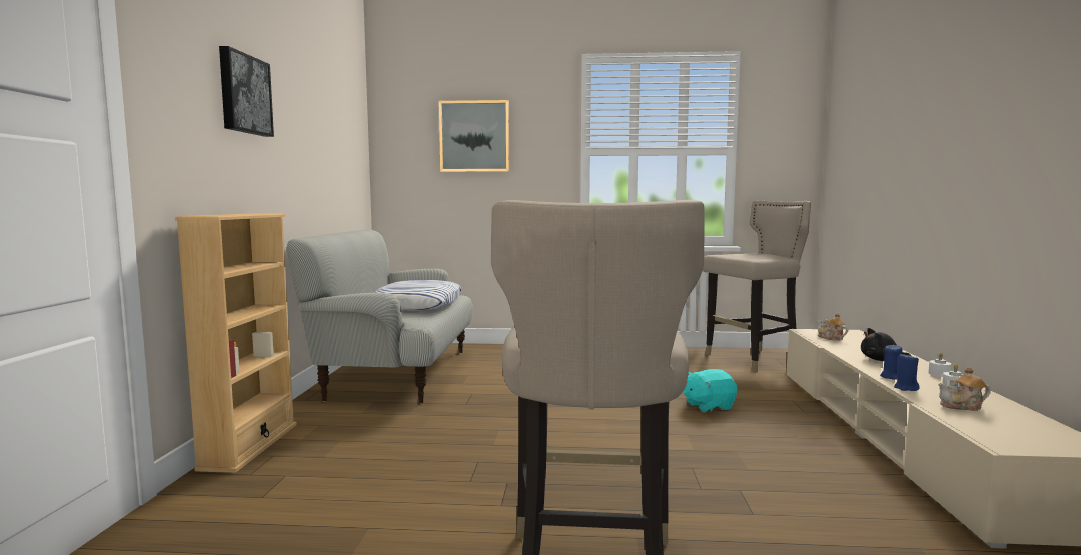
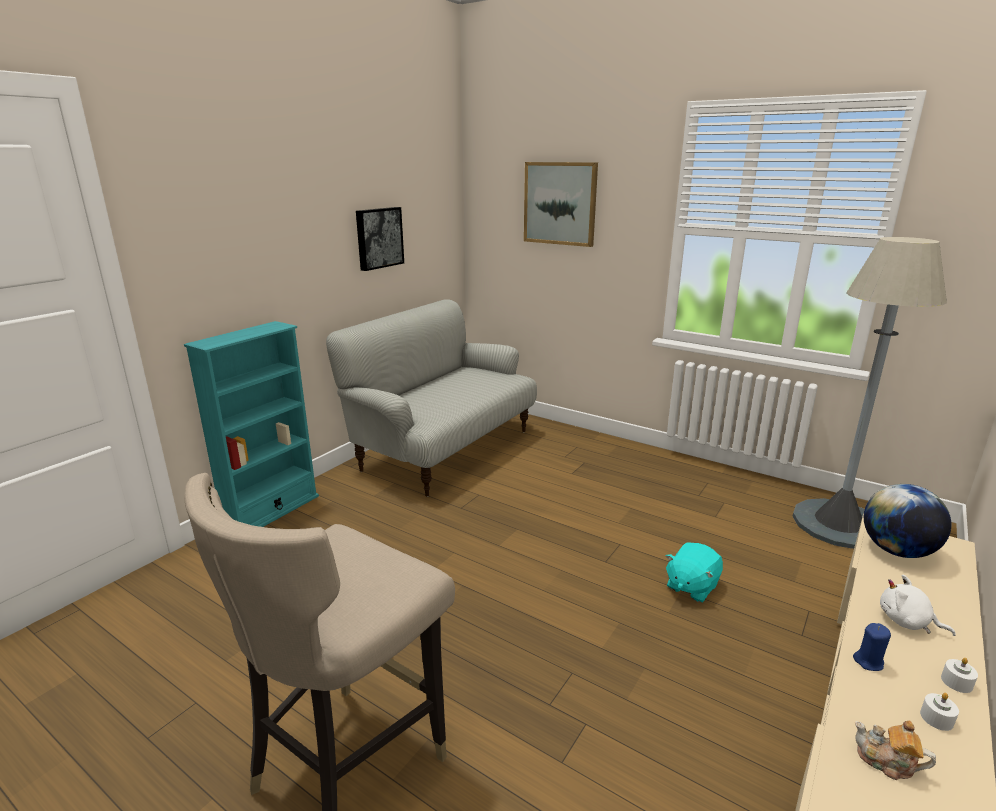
camera: 30 degrees right, 15 degrees up
(243, 94) = (267, 212): picture -> picture (378, 238)
(249, 446) = (272, 511): beige bookcase -> turquoise bookcase
(417, 304) = (463, 390): pillow -> none
(708, 406) = (691, 586): turquoise plush toy -> turquoise plush toy turned 60 degrees counterclockwise
(753, 360) = (838, 524): beige stool -> grey floor lamp
(830, 338) = (897, 550): teapot -> globe
(881, 360) = (907, 622): black plush toy -> white plush toy
(906, 388) = (856, 692): blue candle -> none

